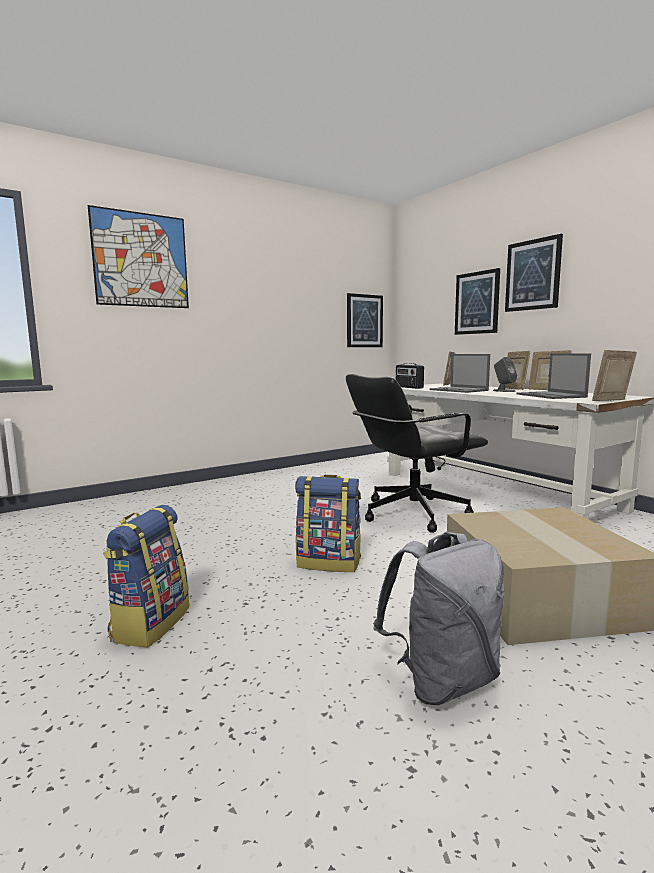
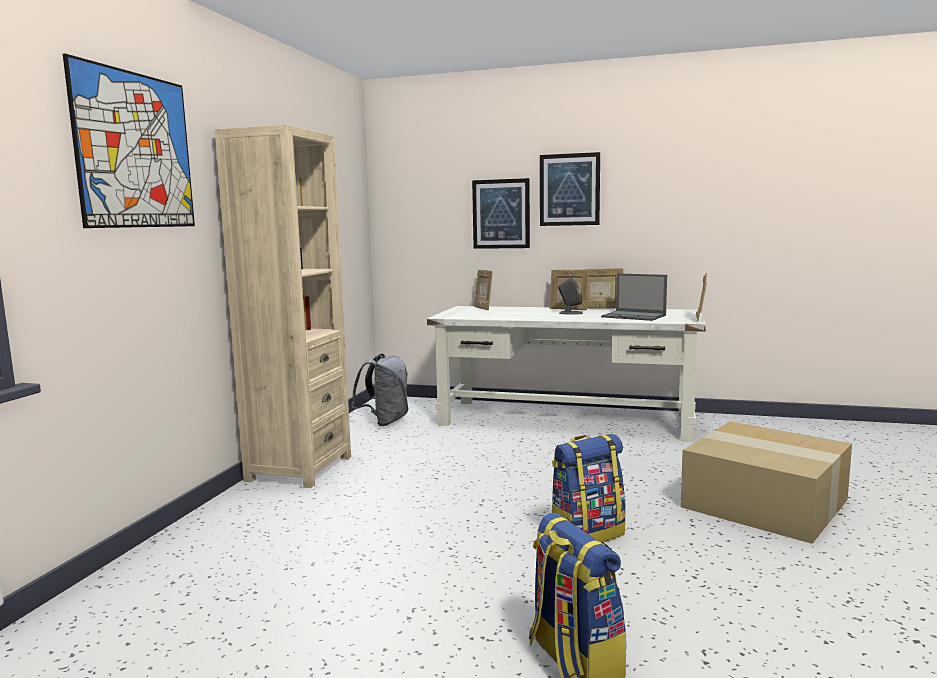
camera: 40 degrees left, 0 degrees up
(259, 479) = (299, 468): none -> beige bookcase
(364, 321) = (350, 230): picture -> none
(408, 387) = (459, 316): radio -> none
(412, 513) = (549, 462): black office chair -> none
(442, 680) = (830, 584): grey backpack -> grey backpack (385, 422)
(459, 390) = (529, 316): laptop -> none

